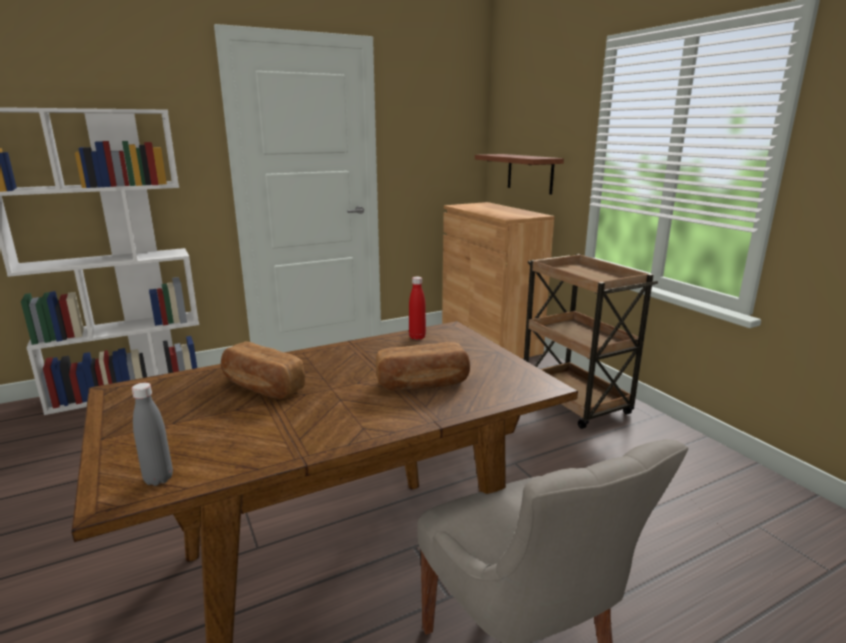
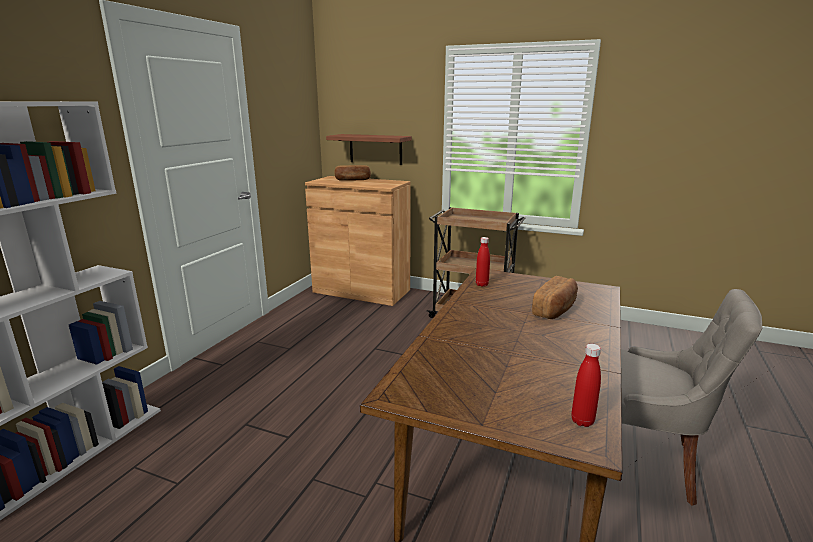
camera: 40 degrees left, 0 degrees up
(158, 479) = (582, 421): grey bottle -> red bottle
(261, 387) = (481, 347): bread -> bread (352, 180)

